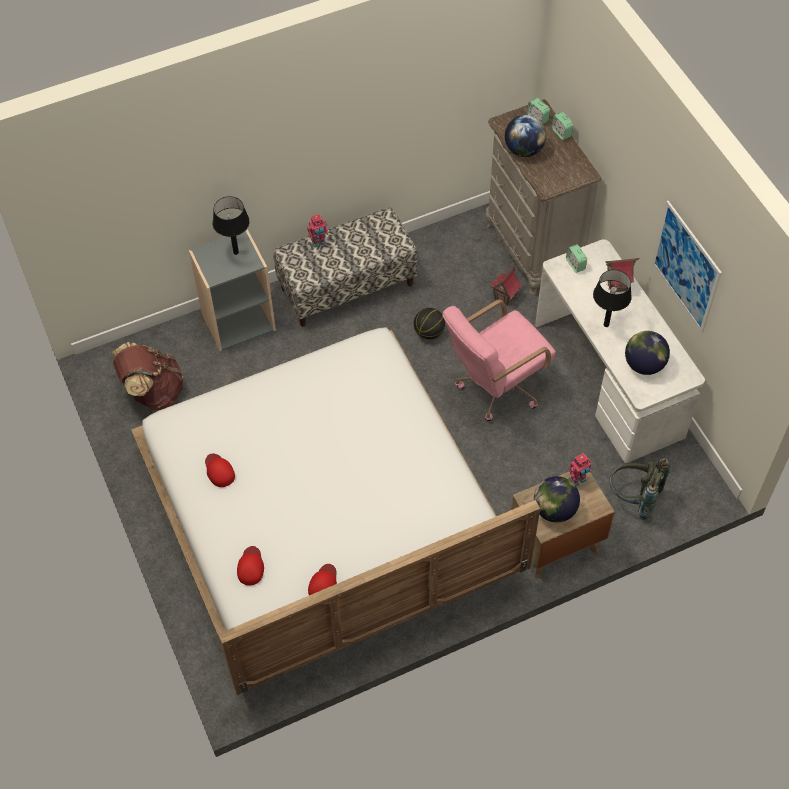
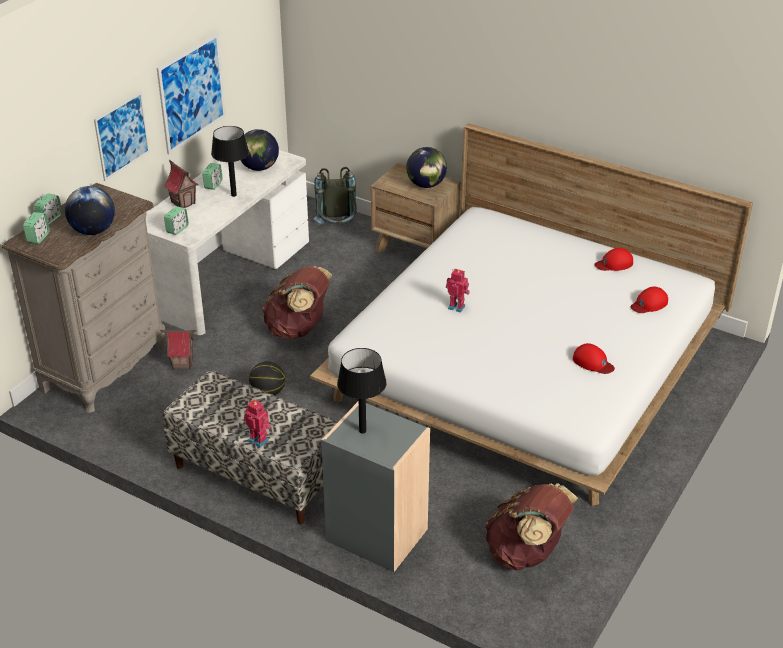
camera: 125 degrees left, 20 degrees down
(219, 471) = (593, 362): red cap -> red cap turned 75 degrees counterclockwise
(495, 390) = (298, 329): pink office chair -> brown backpack
(578, 480) = (388, 184): toy robot -> toy robot (457, 306)
(630, 189) = (122, 135): none -> picture
(635, 318) = (213, 185): none -> alarm clock

